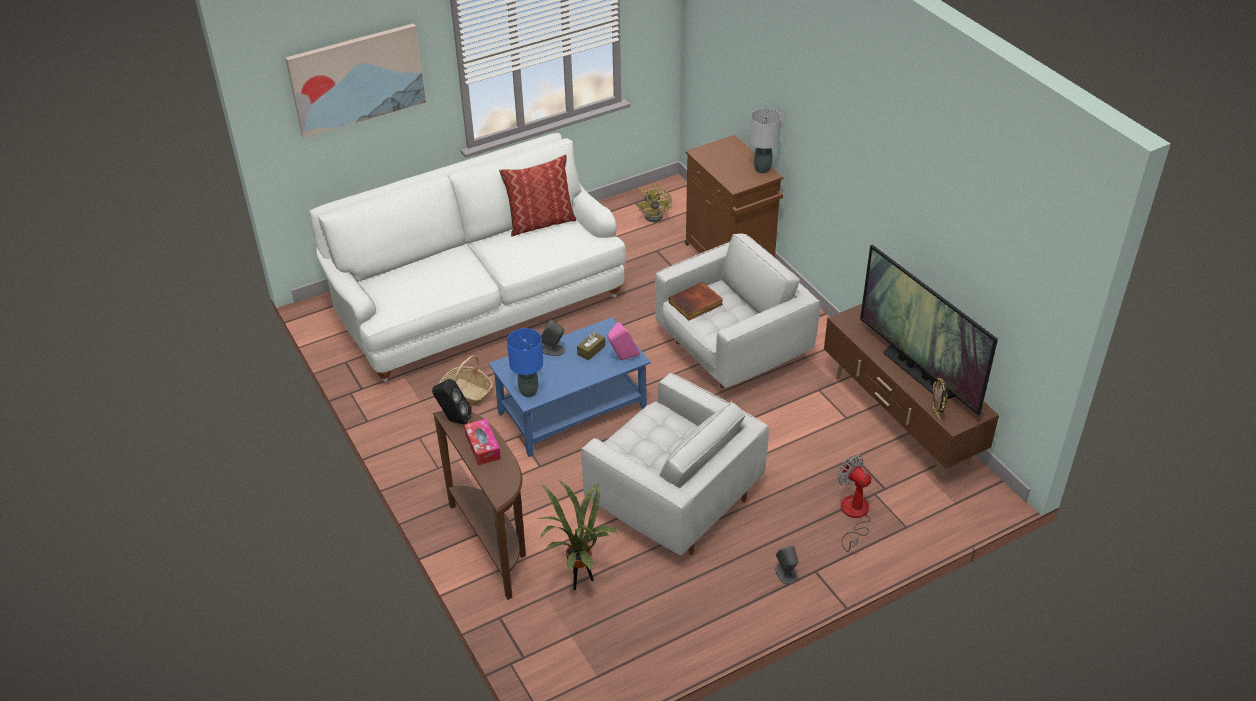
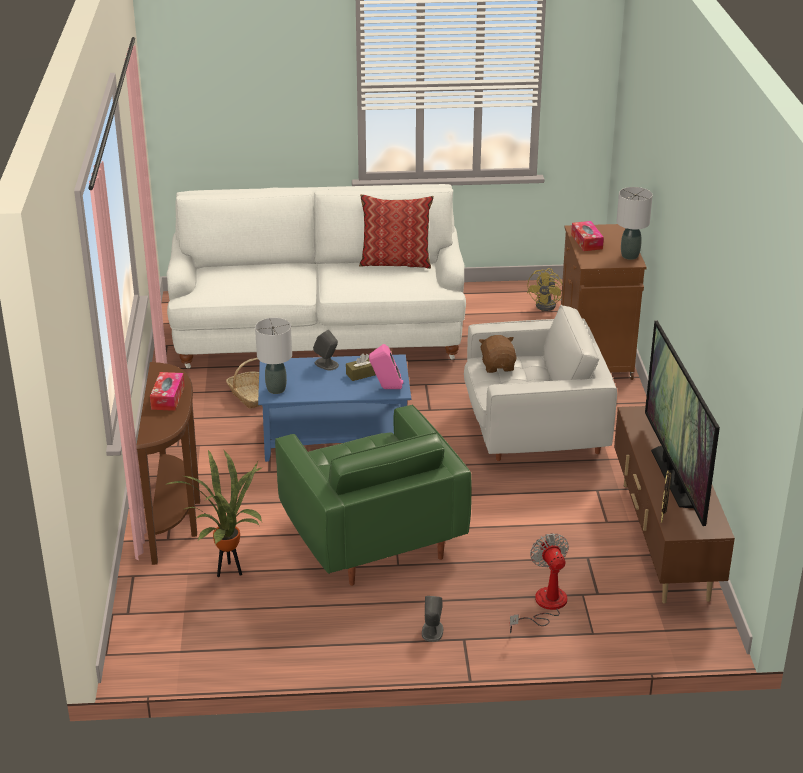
camera: 25 degrees right, 10 degrees down
(357, 79) = (250, 76): picture -> none
(453, 420) = (161, 371): black speaker -> none
(529, 391) = (276, 389): blue table lamp -> grey table lamp
(672, 499) = (370, 535): white armchair -> green armchair
(696, 304) = (498, 366): book -> brown plush toy
(716, 163) = (586, 241): none -> tissue box

